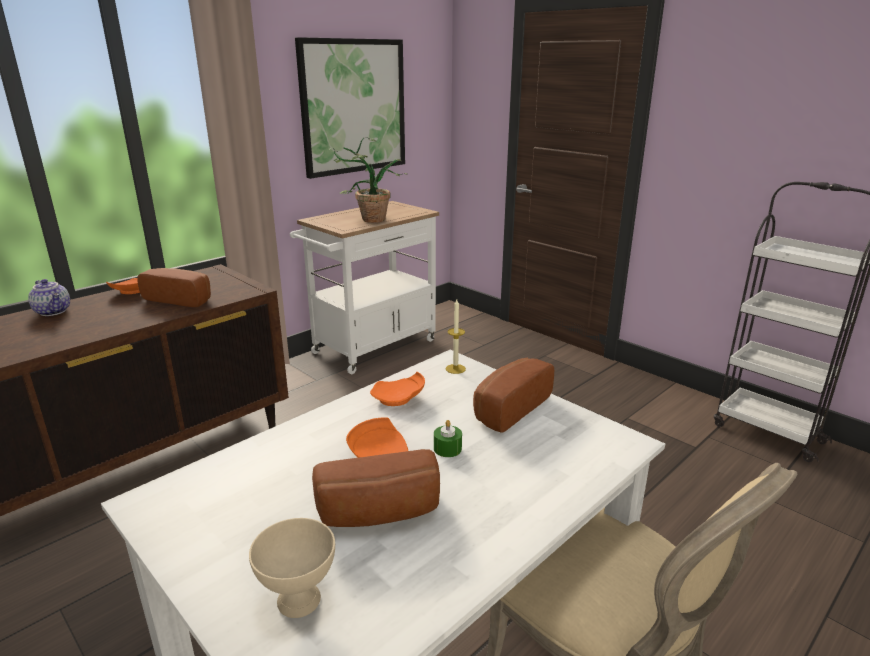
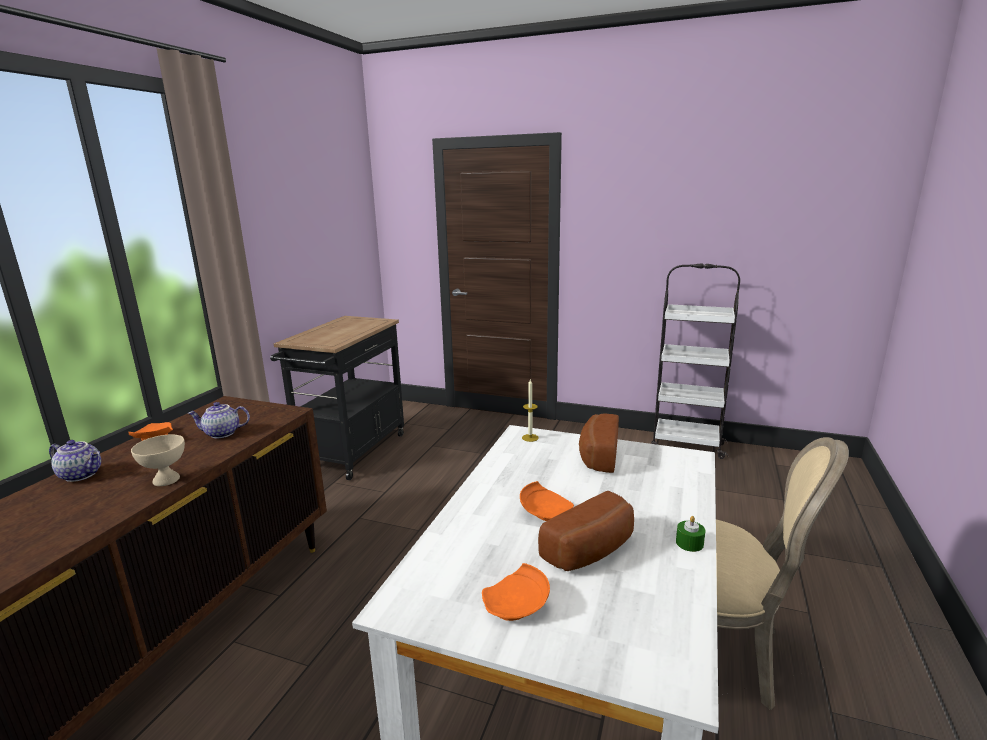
camera: 25 degrees left, 5 degrees down
(181, 299) = (222, 434): bread -> teapot
(297, 601) = (603, 628): beige bowl -> beige bowl (165, 480)
(353, 107) = (307, 234): picture -> none
(367, 220) = (343, 334): potted plant -> none
(371, 348) = (351, 453): white cart -> black cart
(399, 399) = (513, 469): orange plate -> orange plate (517, 606)
(447, 448) = (587, 494): green candle -> green candle (689, 543)

